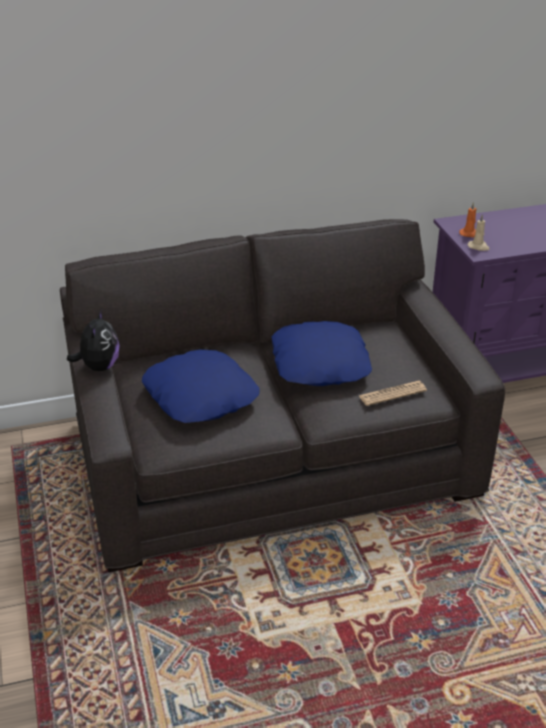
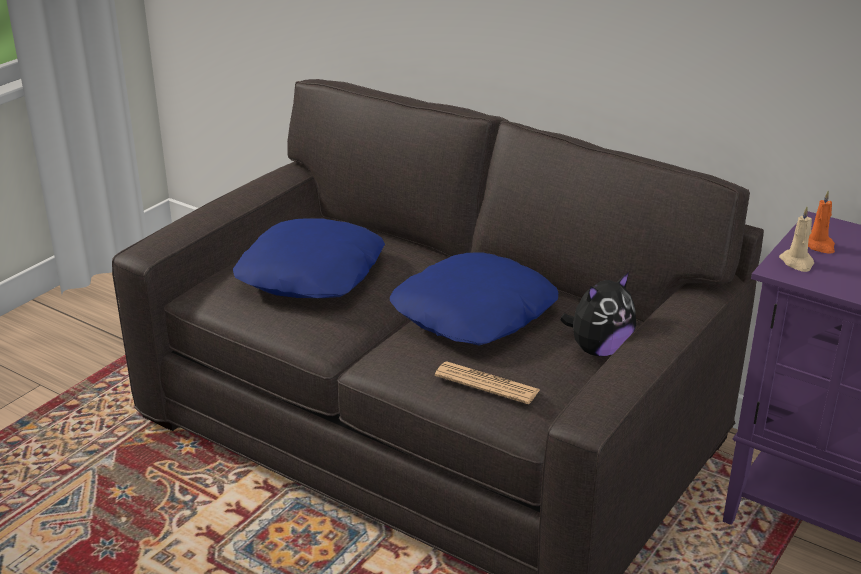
camera: 50 degrees right, 5 degrees down
(99, 367) = (254, 193): plush toy -> plush toy (598, 350)

